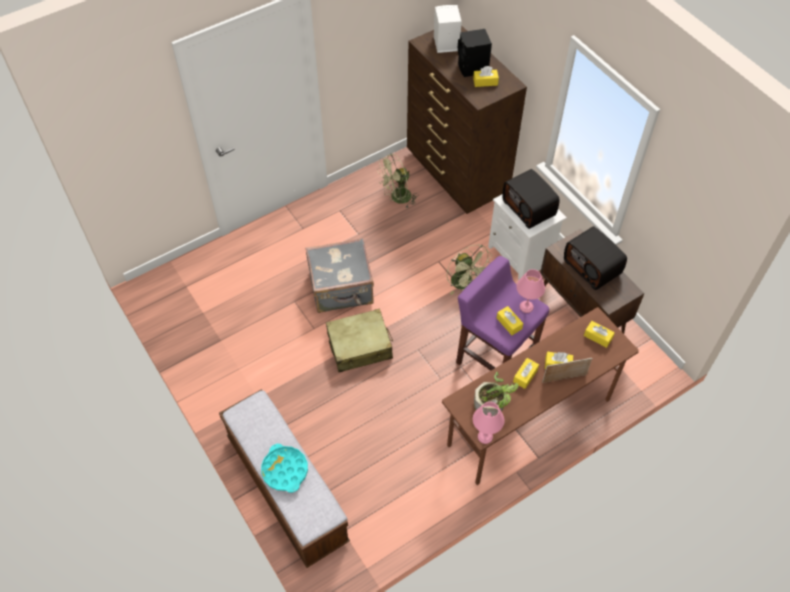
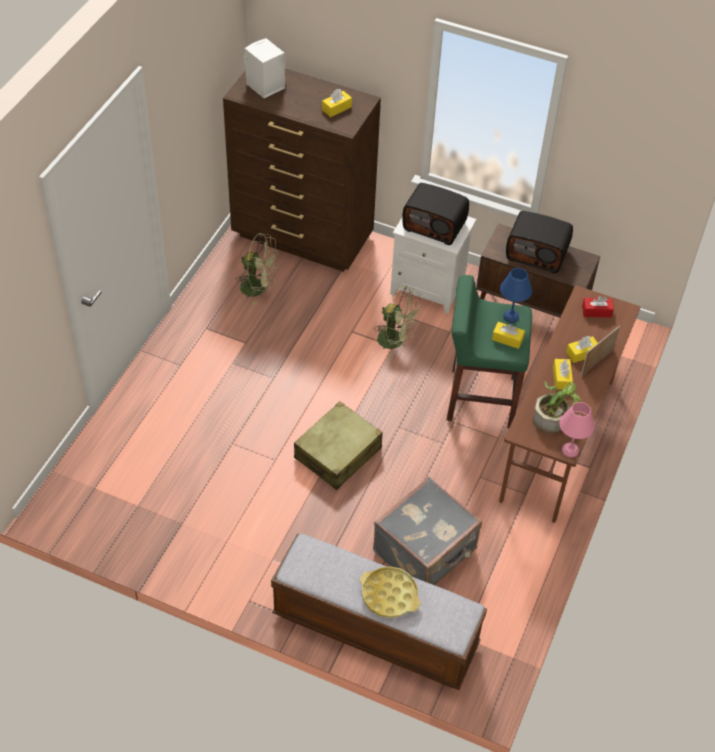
camera: 35 degrees left, 5 degrees down
(285, 470) = (389, 595): turquoise tray -> yellow tray
(341, 289) = (273, 407): grey suitcase -> grey suitcase (426, 552)
(397, 198) = (259, 288): green fan -> green fan turned 105 degrees counterclockwise
(473, 68) = (313, 100): black speaker -> none
(494, 359) = (479, 398): purple stool -> green stool
(527, 307) = (511, 316): pink table lamp -> blue table lamp
(598, 337) = (596, 311): yellow tissue box -> red tissue box

